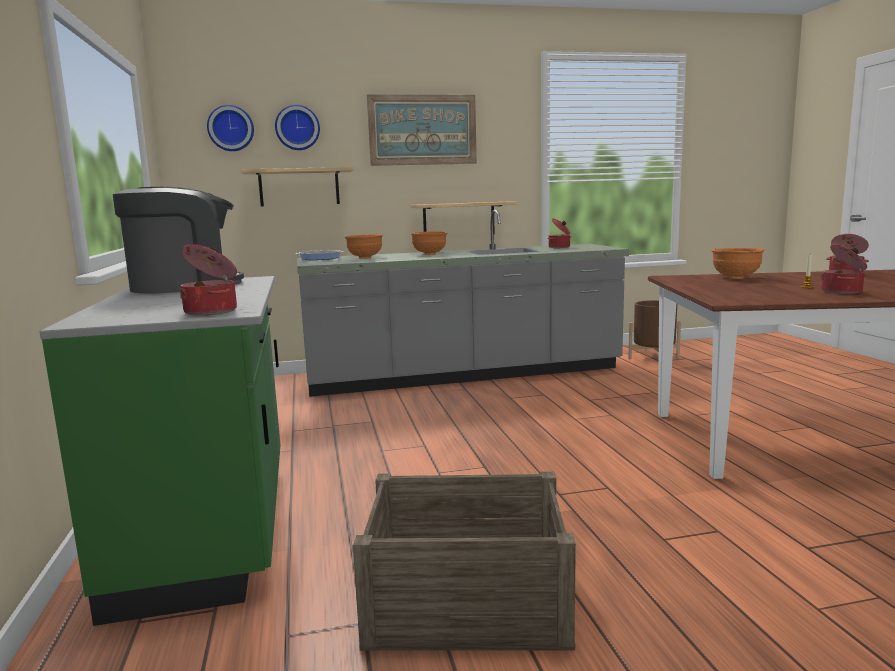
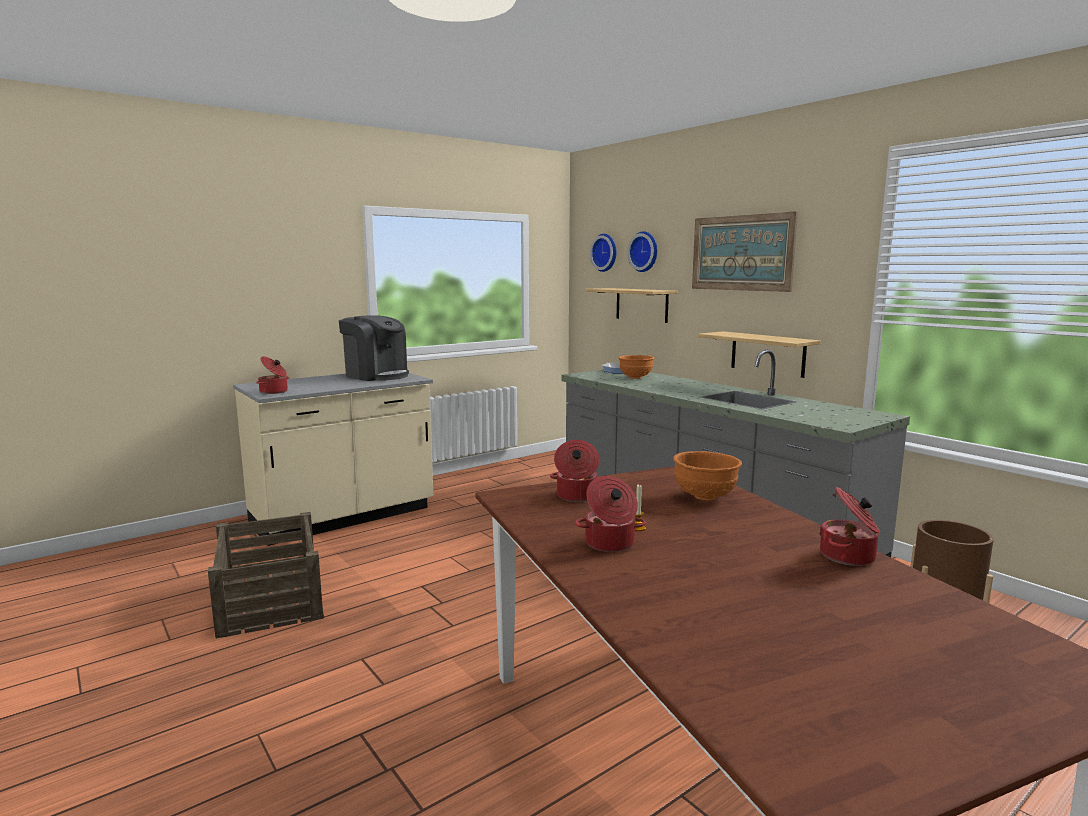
camera: 65 degrees right, 0 degrees up
(213, 528) = (344, 518): green counter -> beige counter
(429, 254) = (686, 386): orange bowl -> none
(559, 247) = (826, 410): cooking pot -> cooking pot (576, 496)

